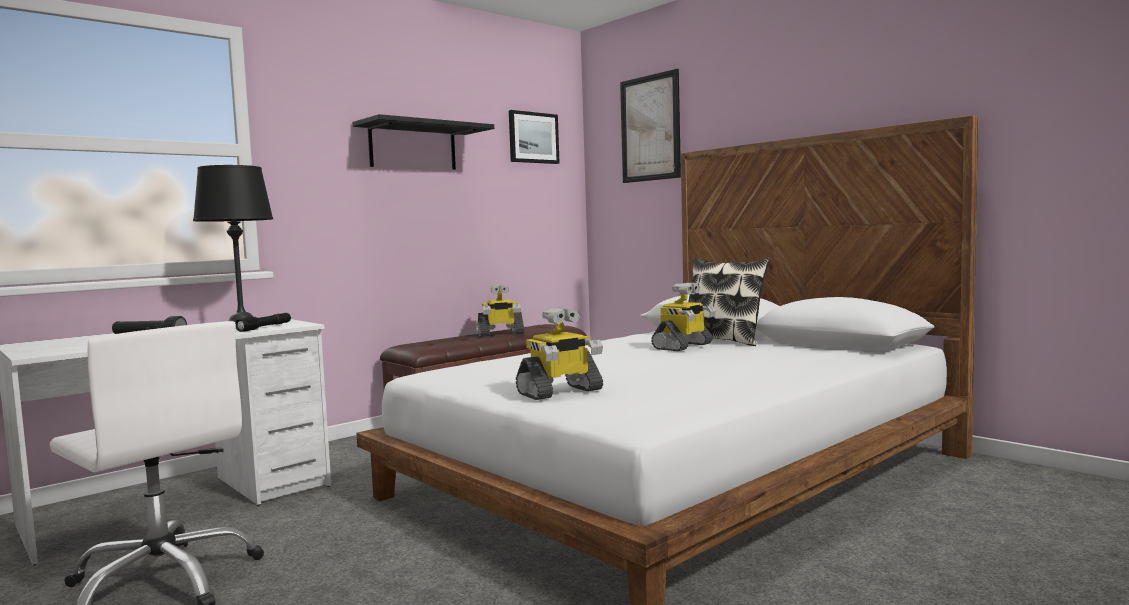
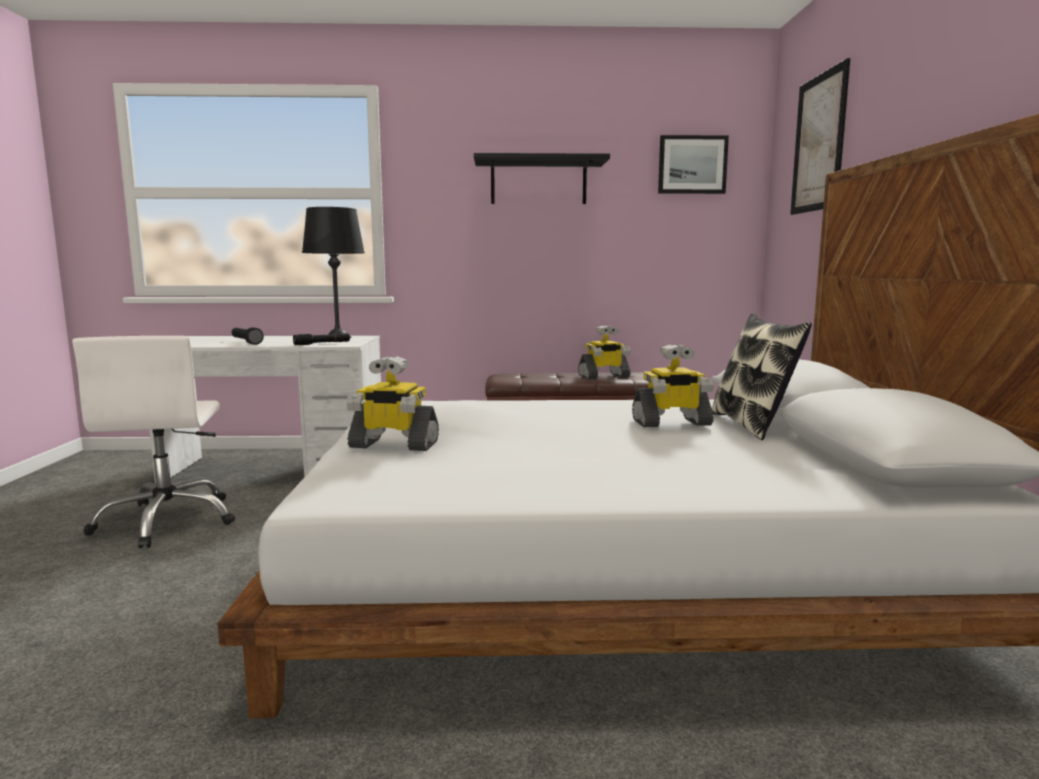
camera: 40 degrees right, 5 degrees up
(500, 334) = (604, 376): toy robot -> toy robot turned 45 degrees counterclockwise

